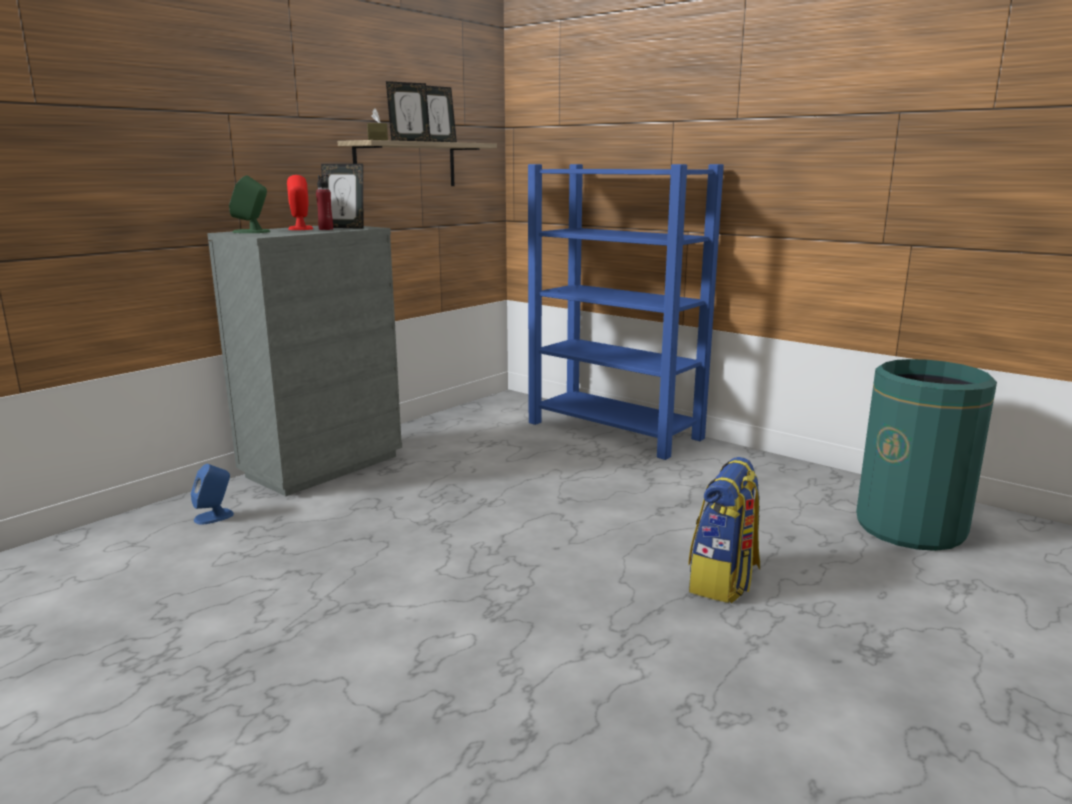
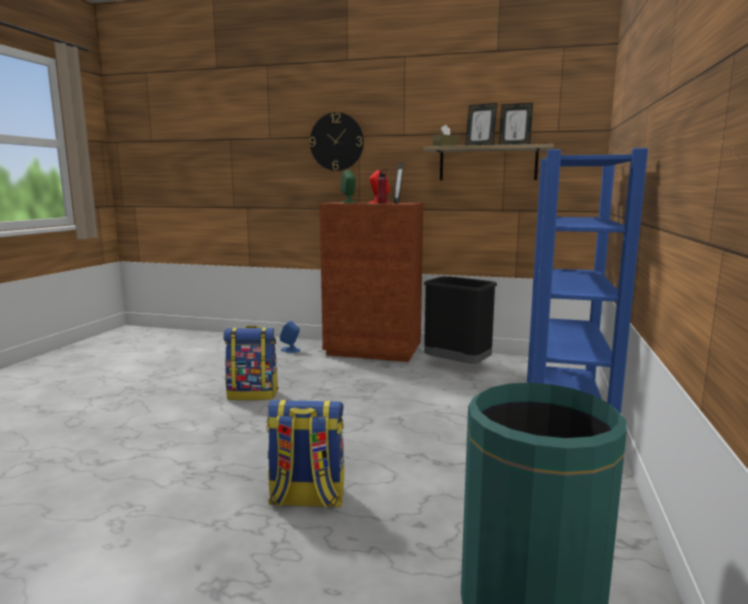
camera: 65 degrees right, 5 degrees down
(192, 121) = (336, 142): none -> wall clock
(323, 466) = (373, 351): grey dresser -> brown dresser
(381, 573) = (253, 394): none -> backpack
(448, 438) = (457, 366): none -> black trash can

